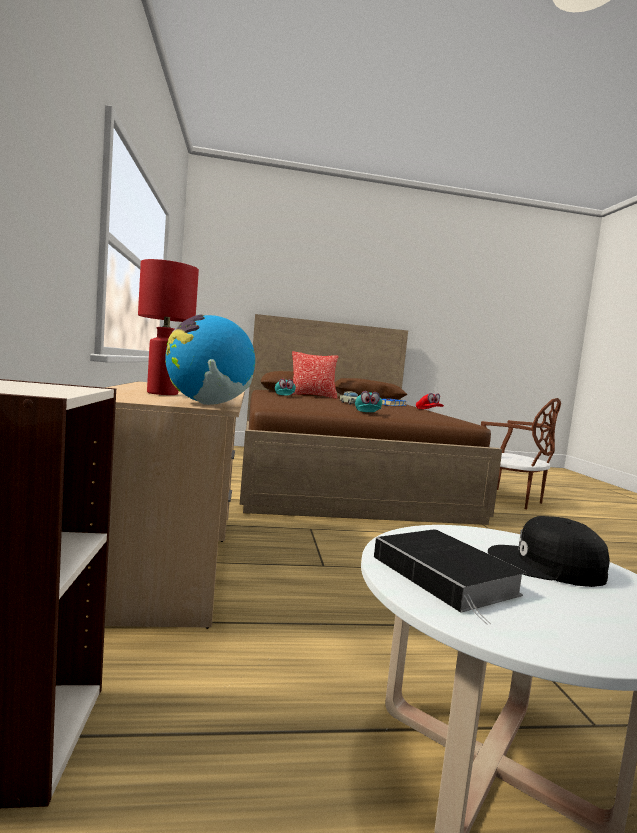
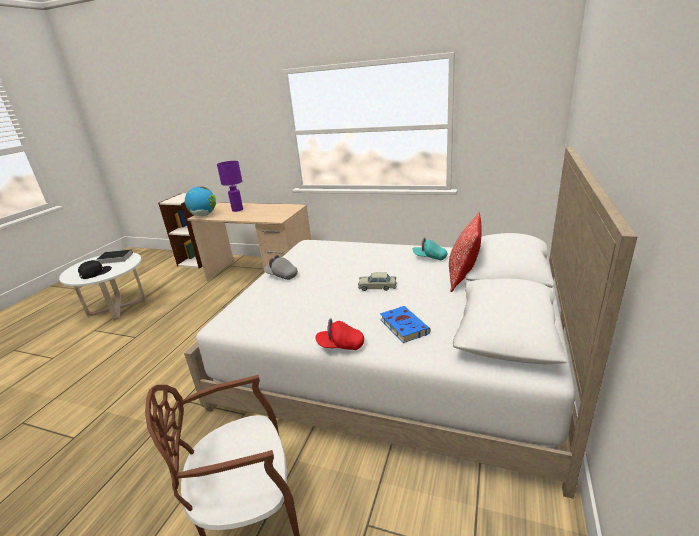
camera: 120 degrees right, 20 degrees up
(162, 394) = (237, 210): red table lamp -> purple table lamp
(339, 476) = (393, 361): brown bed -> white bed
(367, 413) = (281, 275): turquoise cap -> grey cap

